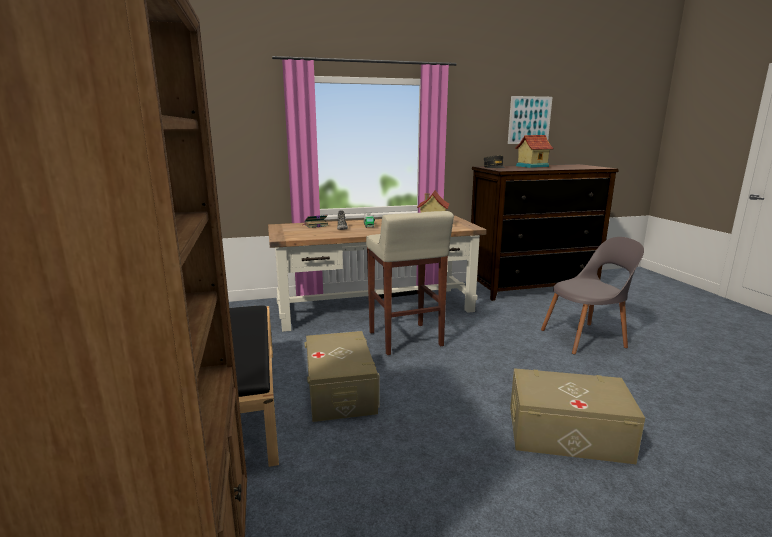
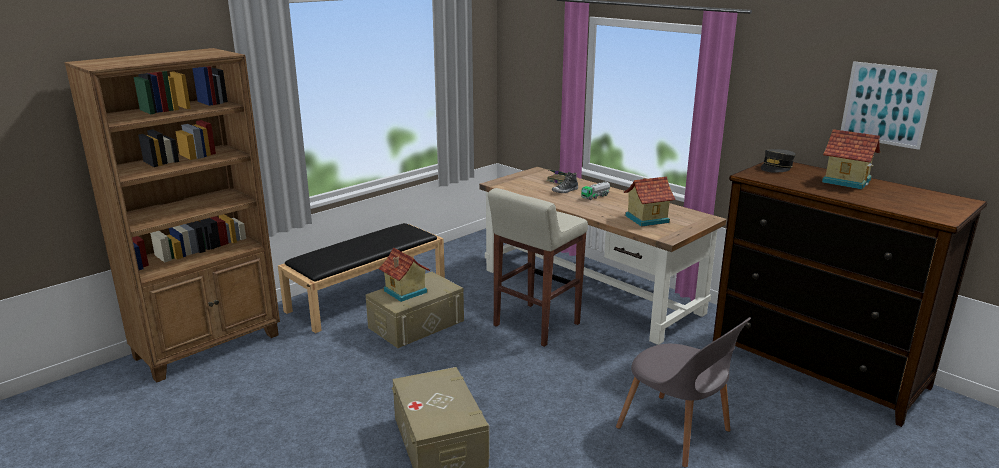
camera: 60 degrees right, 5 degrees up
(334, 358) = (404, 292): none -> toy house

